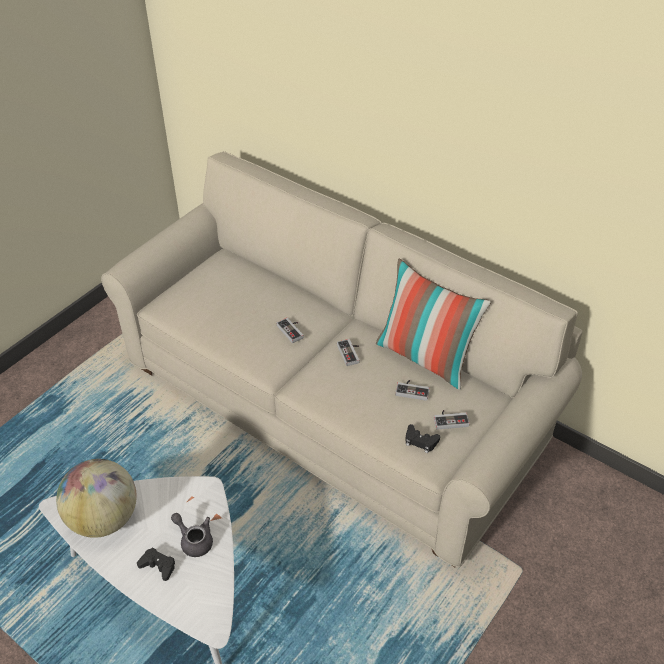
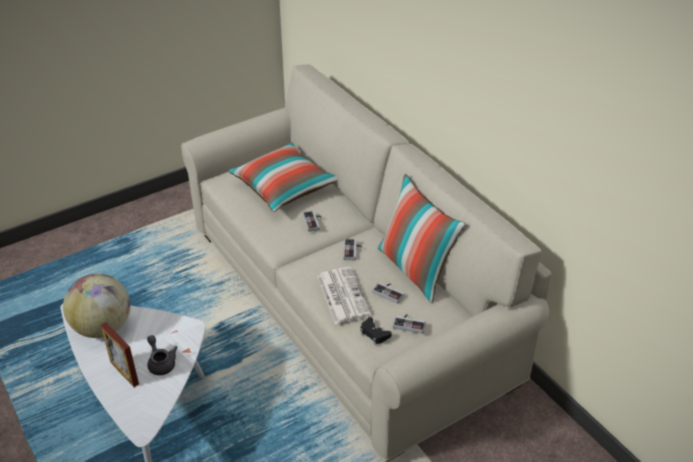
camera: 20 degrees right, 5 degrees down
(158, 566) = (124, 373): black game controller -> picture frame
(239, 298) = (284, 187): none -> pillow
(366, 407) = (342, 295): none -> newspaper

